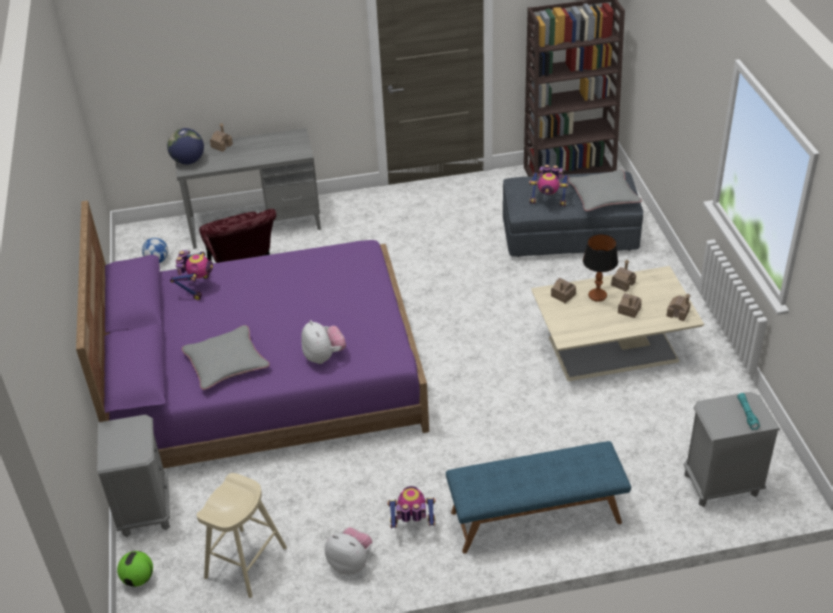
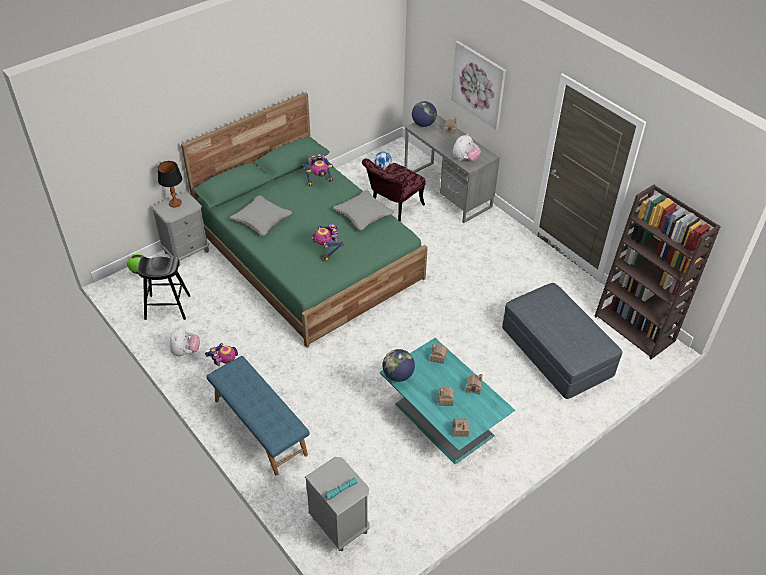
camera: 60 degrees right, 5 degrees up
(236, 61) = (478, 84): none -> picture
(246, 562) = (167, 307): beige stool -> black stool
(264, 380) = (309, 256): purple bed -> green bed
(324, 356) = (288, 257): plush toy -> plush toy (465, 159)
(548, 201) = (539, 314): toy robot -> toy robot (327, 250)
(572, 335) = (398, 375): none -> globe
(597, 296) = (450, 376): table lamp -> table lamp (175, 203)
(603, 196) = (571, 343): grey pillow -> grey pillow (363, 214)
(610, 349) = (442, 418): beige coffee table -> turquoise coffee table

